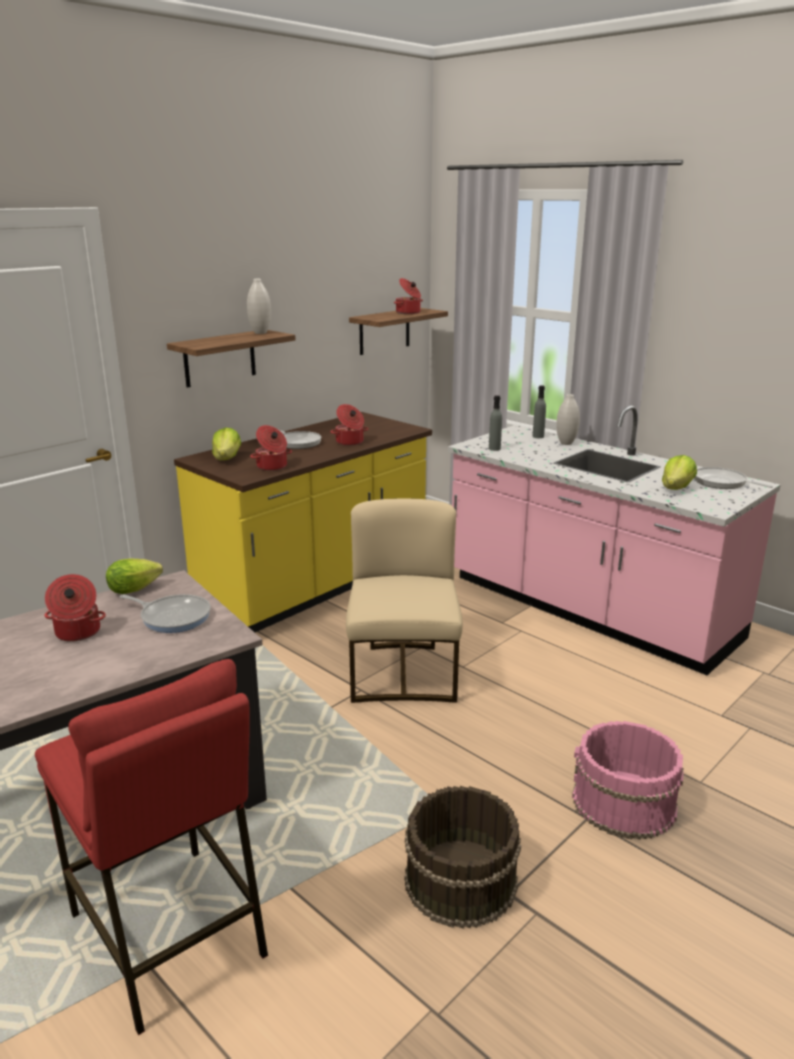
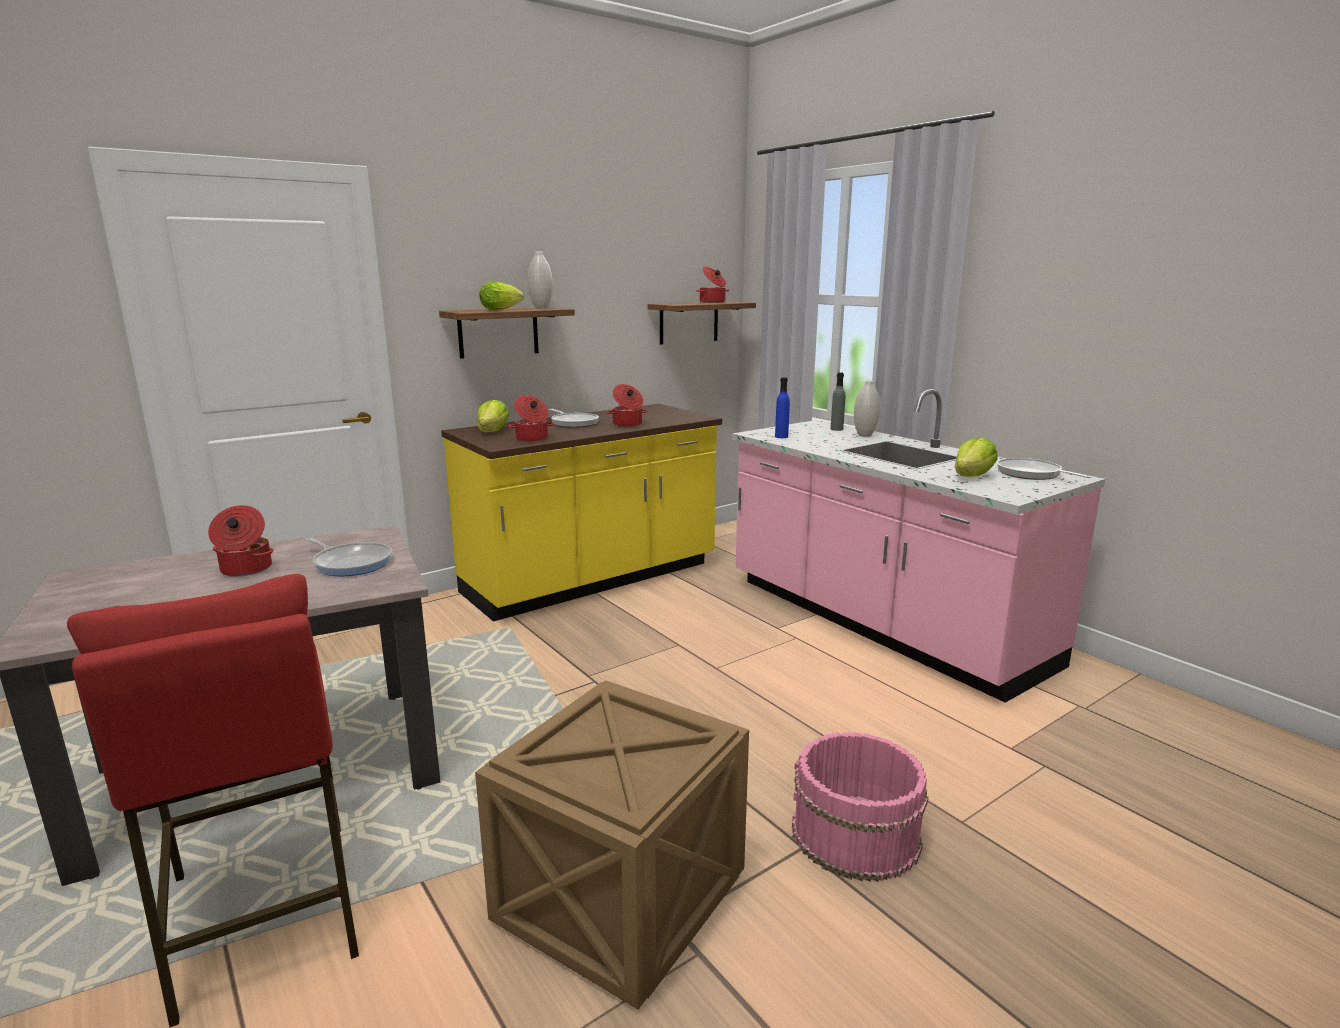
camera: 10 degrees right, 5 degrees down
(137, 589) = (336, 537): lettuce -> lettuce (503, 309)
(403, 673) = (648, 668): beige chair -> none
(459, 880) = (619, 899): brown bucket -> crate
(494, 449) = (781, 437): grey bottle -> blue bottle

